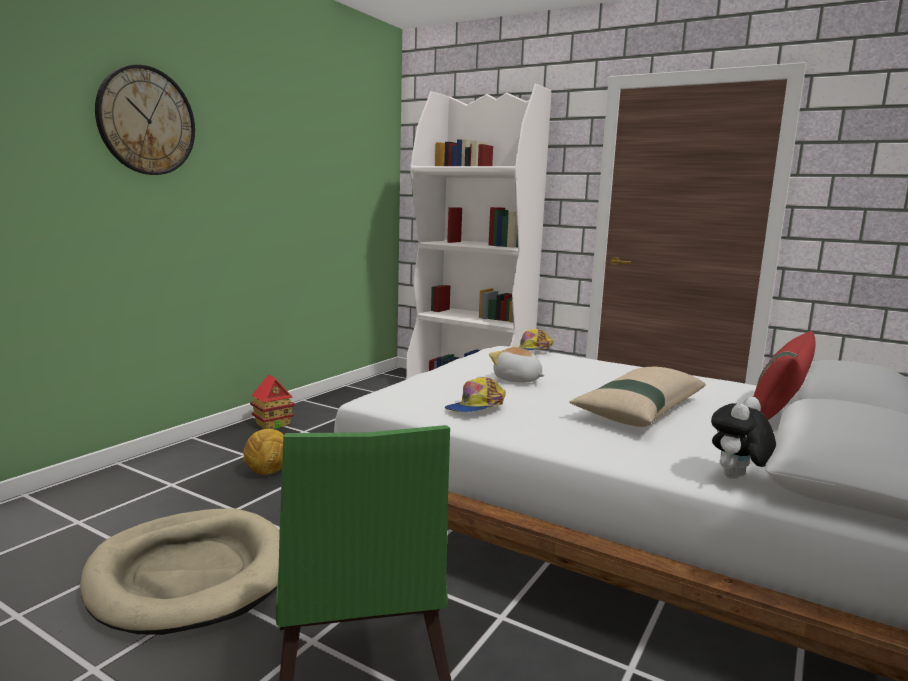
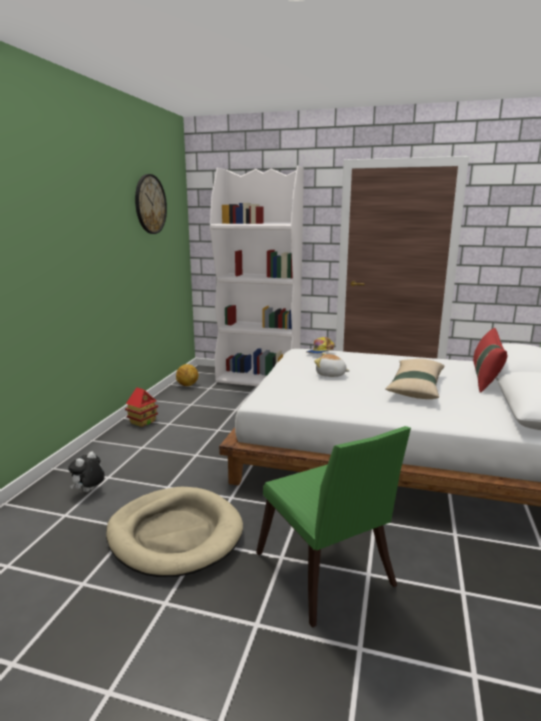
camera: 15 degrees left, 5 degrees up
(146, 121) = (47, 213): wall clock -> wall clock (150, 204)
(268, 472) = (168, 457): football -> football (187, 385)
(476, 407) = (327, 399): cap -> none
(737, 478) = (496, 424): plush toy -> plush toy (89, 491)

